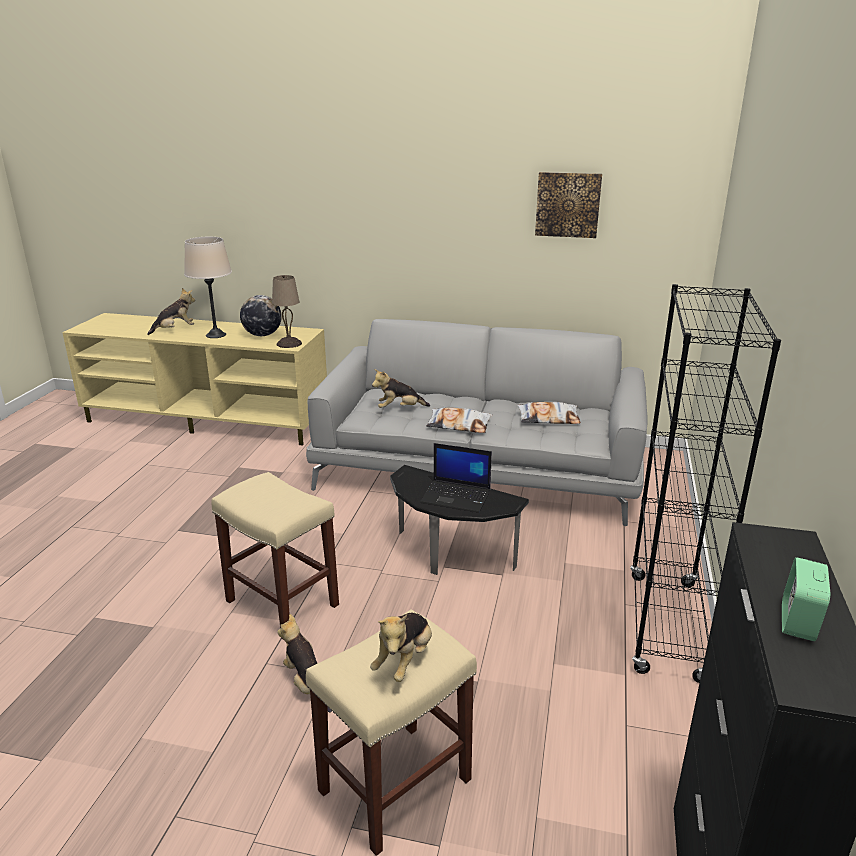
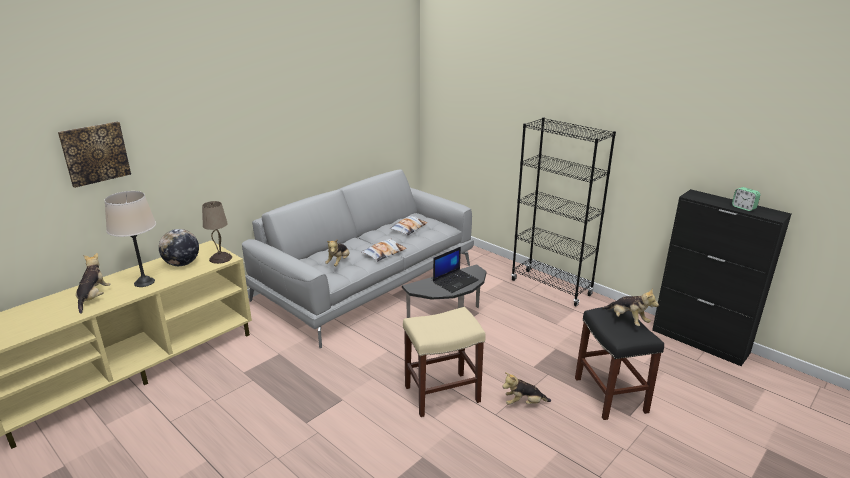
camera: 60 degrees left, 0 degrees up
(396, 783) = (609, 394): beige stool -> black stool
(568, 204) = (354, 97): picture -> picture (95, 153)

